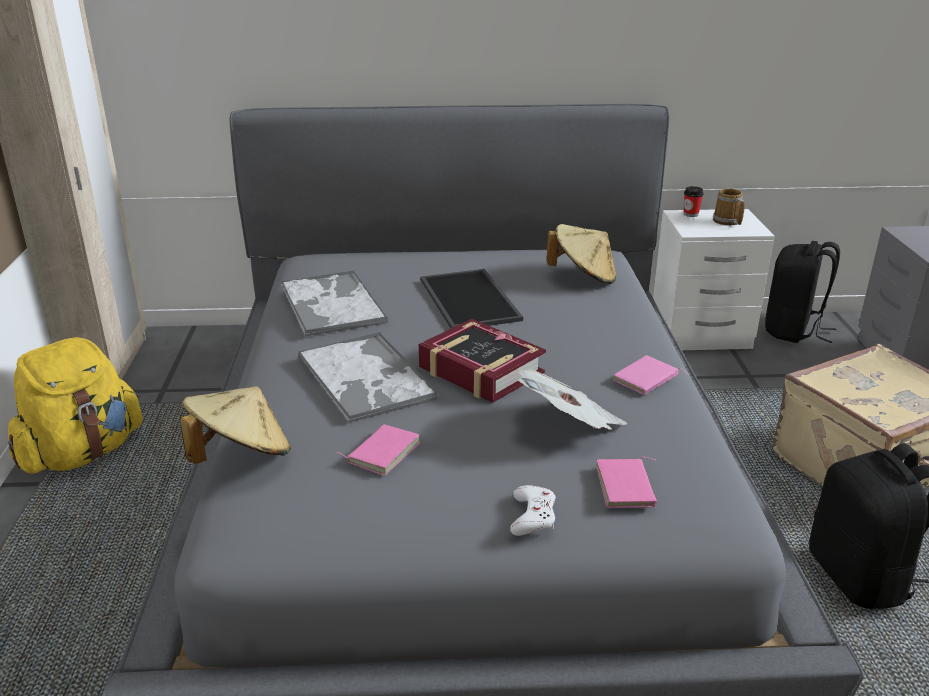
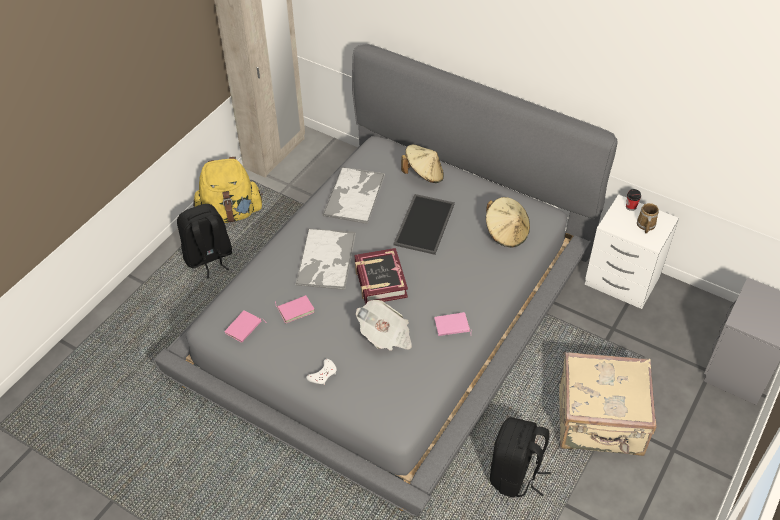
camera: 35 degrees right, 20 degrees up
(240, 456) = (242, 282): beige hat -> beige hat (424, 175)
(627, 487) = (373, 382): pink book -> pink book (244, 328)
(793, 331) = (688, 308): black backpack -> black backpack (208, 258)

